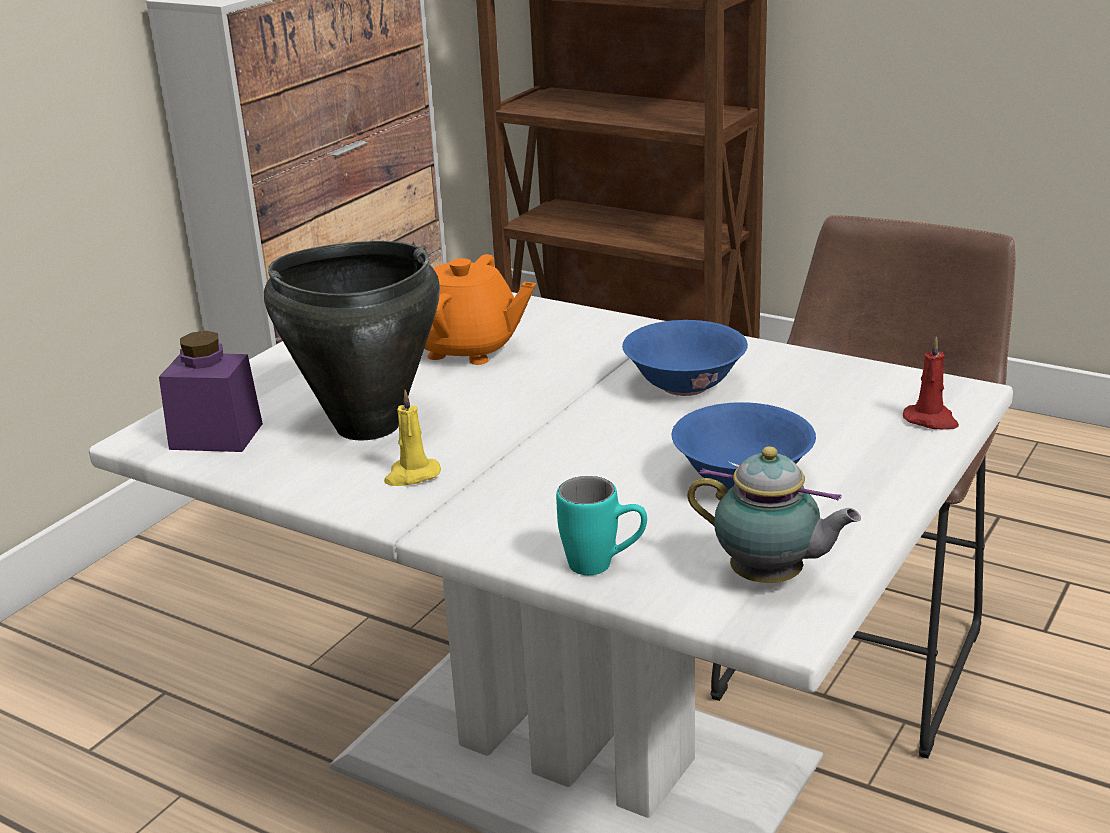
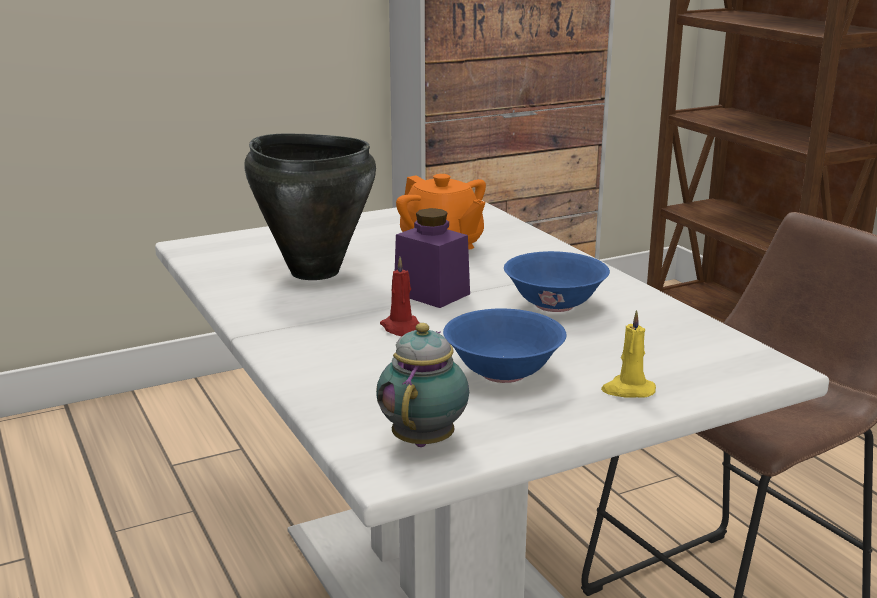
camera: 30 degrees right, 5 degrees down
(216, 436) = (225, 254): purple jar -> purple jar (431, 293)
(411, 475) = (296, 305): yellow candle -> yellow candle (627, 390)
(604, 566) = (328, 392): turquoise mug -> none
(771, 579) = (425, 439): teapot -> teapot turned 135 degrees counterclockwise
(931, 420) = (715, 379): red candle -> red candle (401, 328)

